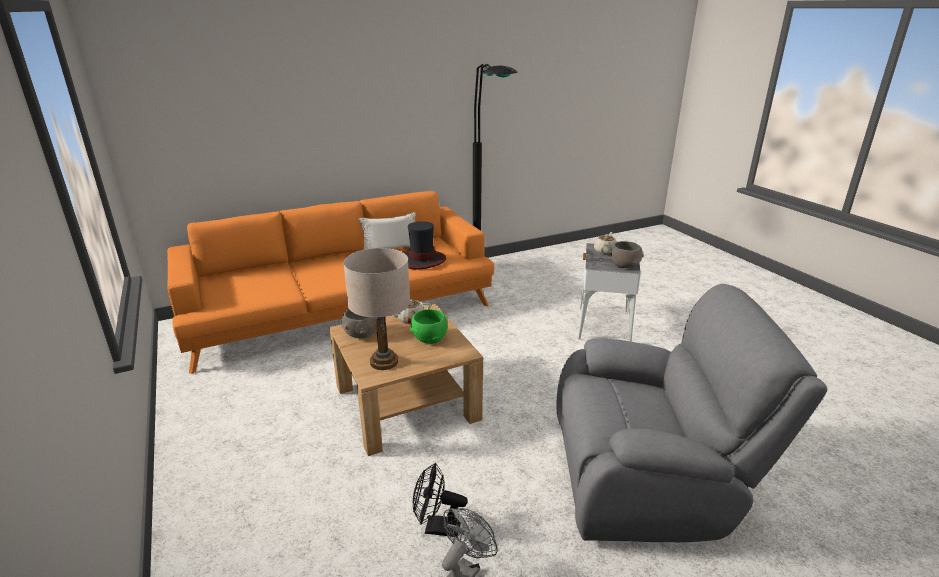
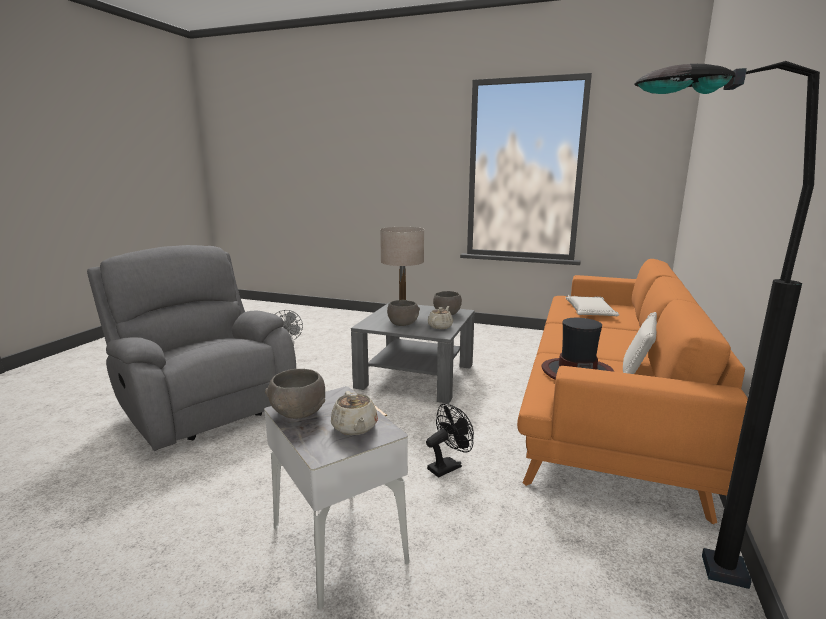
camera: 135 degrees right, 10 degrees down
(249, 288) = (590, 311): none -> white pillow
(406, 403) = (416, 376): brown coffee table -> grey coffee table
(429, 338) = (403, 323): green bowl -> grey bowl
(436, 528) = (317, 351): black fan -> black fan (448, 466)
(647, 479) = (205, 406): grey armchair -> grey armchair turned 90 degrees clockwise

